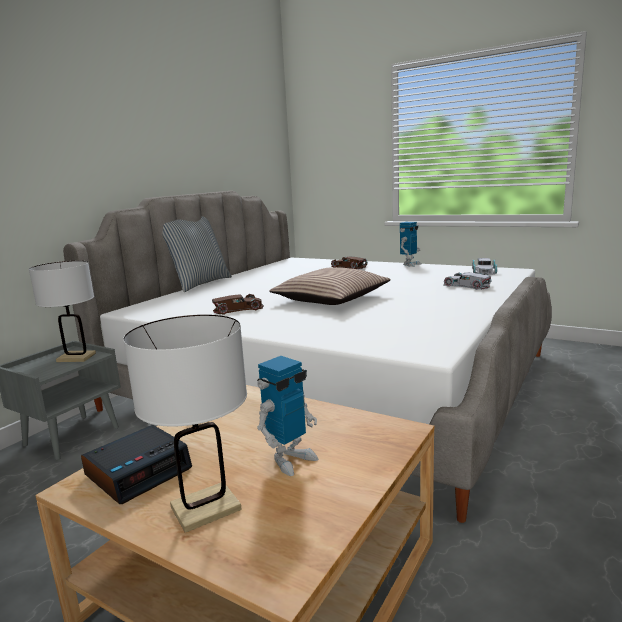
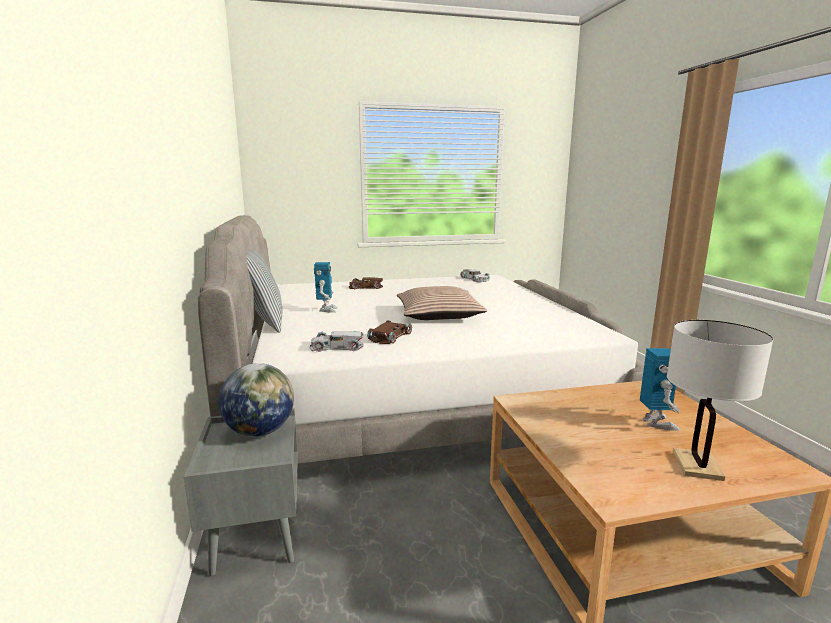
camera: 45 degrees left, 0 degrees up
(76, 357) = (260, 431): white table lamp -> globe
(139, 471) = (614, 471): alarm clock -> none
(410, 264) = (410, 280): toy robot -> toy robot (327, 310)
(466, 285) = (496, 290): white toy car -> white toy car (336, 346)

